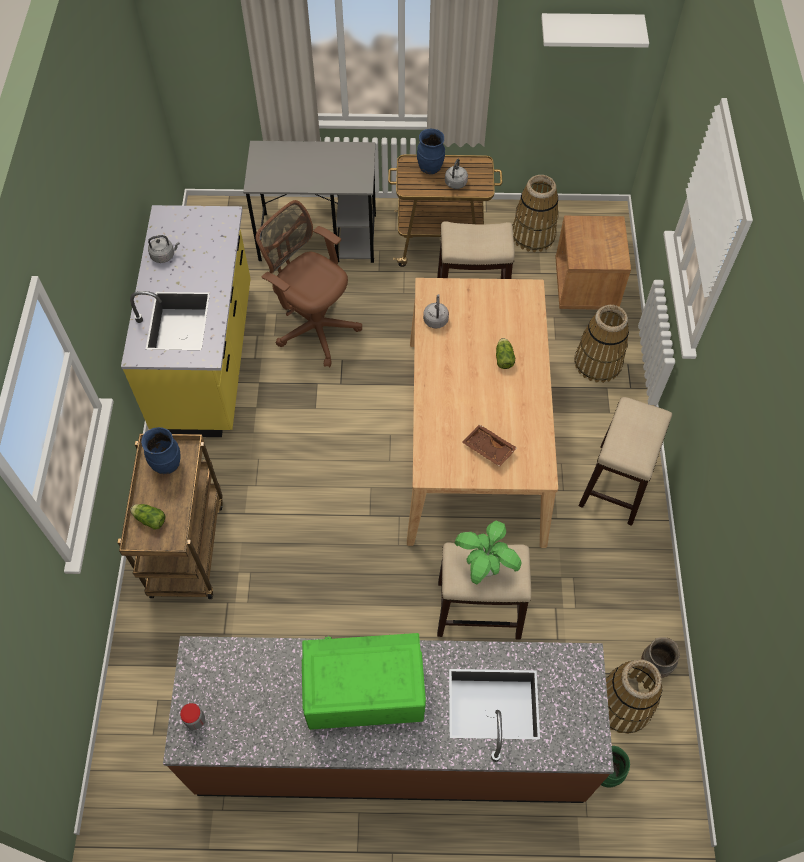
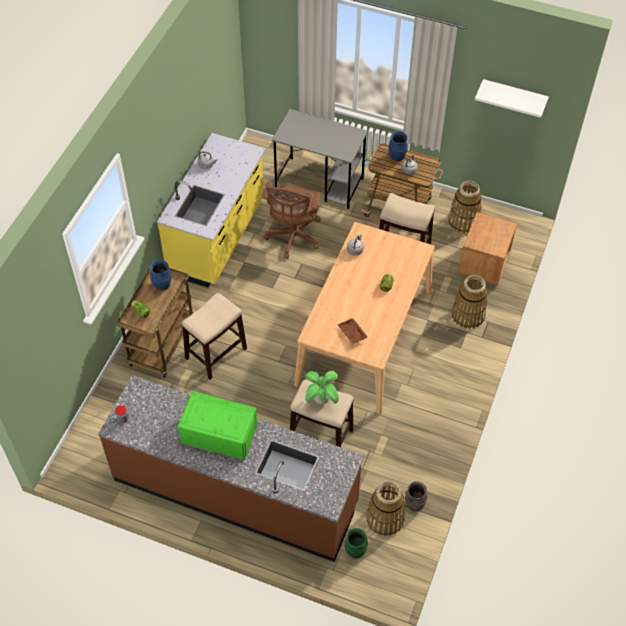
camera: 20 degrees right, 5 degrees down
(314, 326) = (293, 238): brown office chair -> brown office chair turned 135 degrees counterclockwise
(616, 484) = (443, 392): stool -> stool (215, 354)

